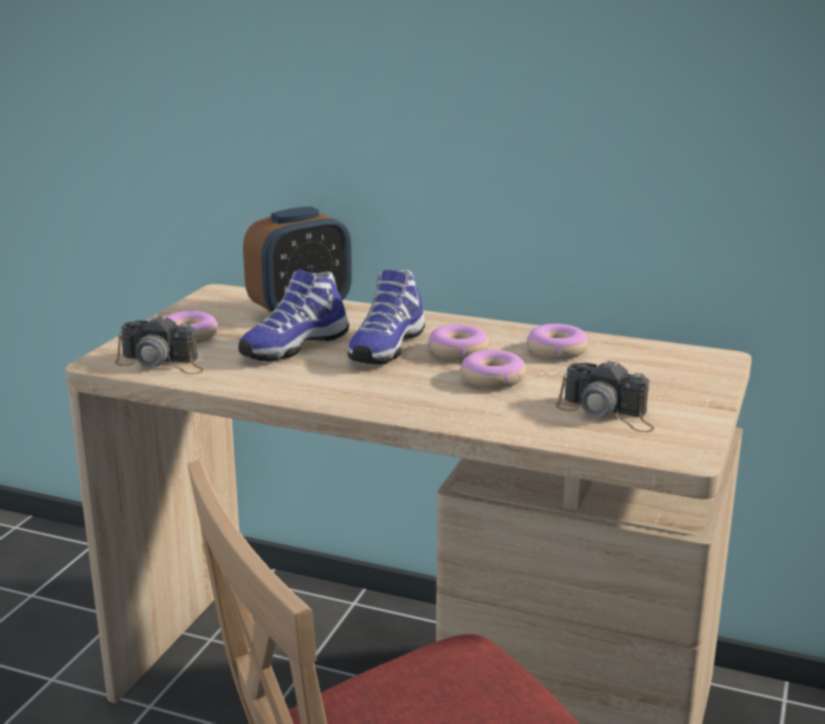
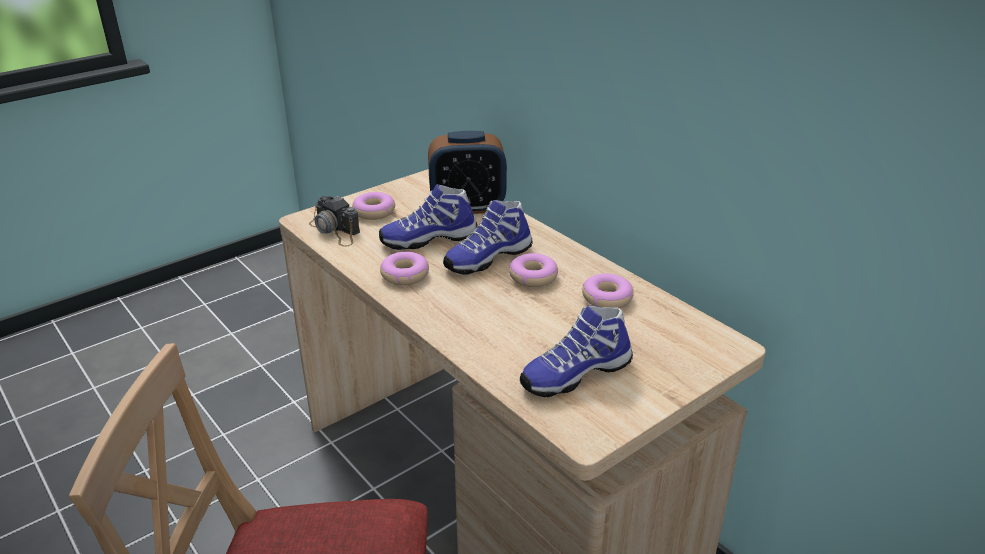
camera: 30 degrees right, 10 degrees up
(493, 379) = (528, 311): donut -> donut (405, 275)
(607, 413) = (574, 373): camera -> shoe

